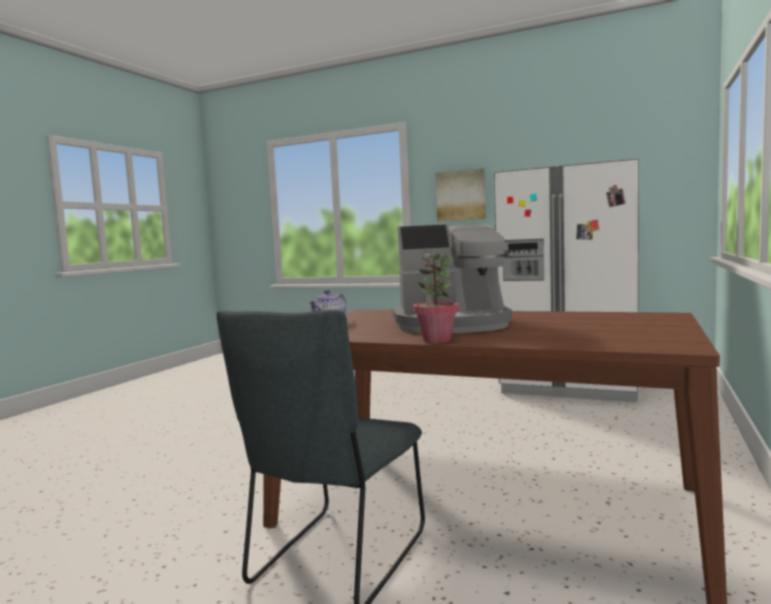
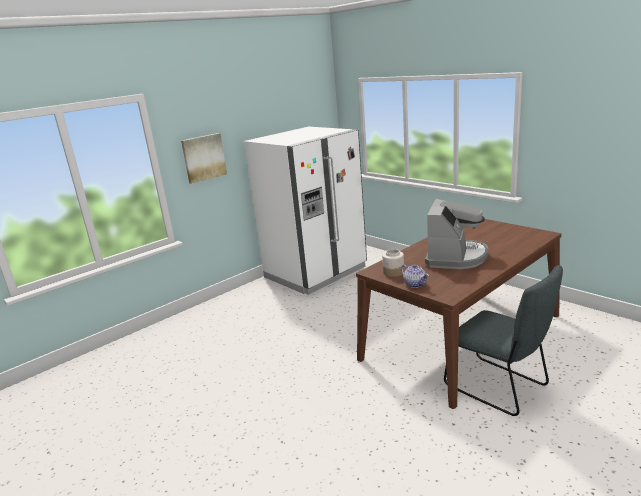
camera: 65 degrees left, 15 degrees up
(366, 315) = (393, 272): none -> jar
(436, 340) = (500, 265): potted plant -> none

